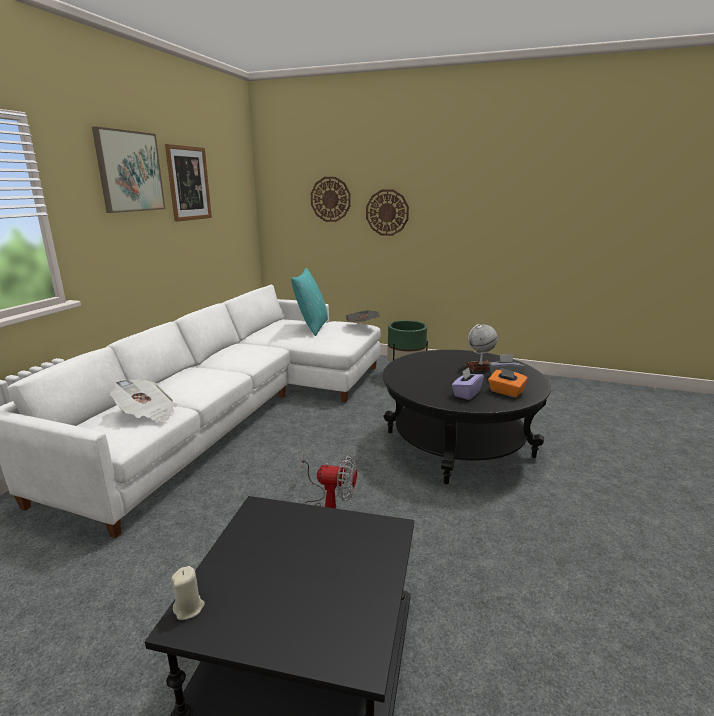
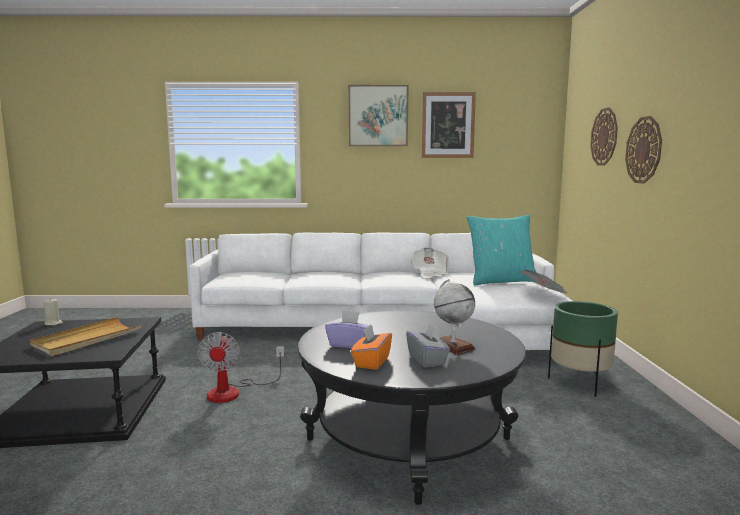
camera: 70 degrees right, 10 degrees down
(147, 414) = (257, 278): newspaper -> newspaper (429, 273)
(316, 554) = (87, 339): none -> beige tray

